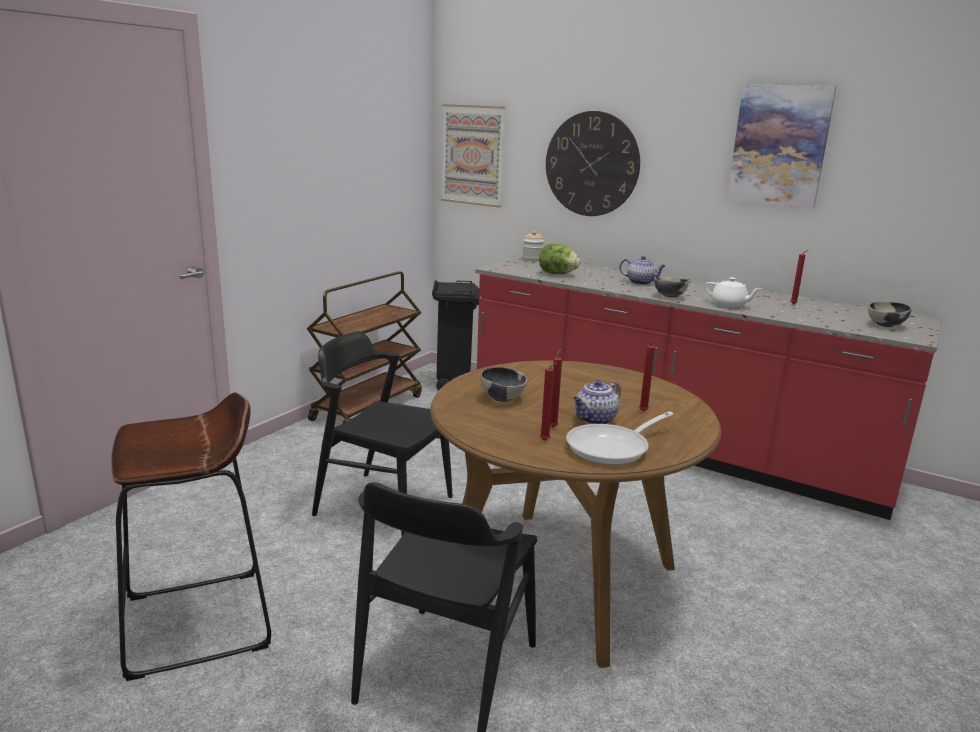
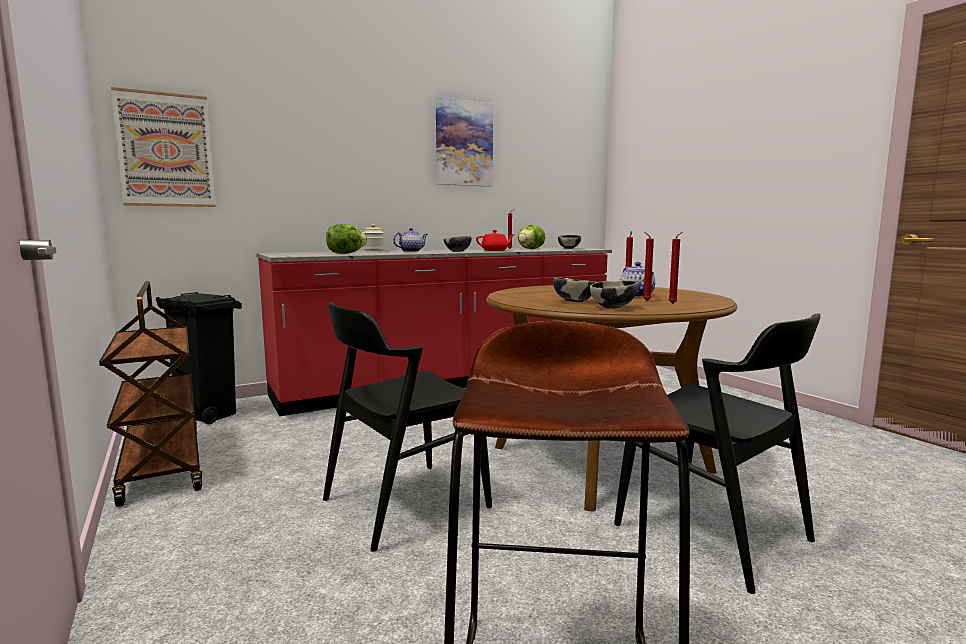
camera: 60 degrees left, 10 degrees down
(477, 417) = (613, 307): none -> bowl
(532, 259) = (282, 253): jar -> jar (374, 250)
(592, 164) = (318, 159): wall clock -> none
(613, 448) = (691, 298): frying pan -> none
(729, 305) = (495, 250): white teapot -> red teapot
(810, 312) = (530, 249): none -> lettuce

